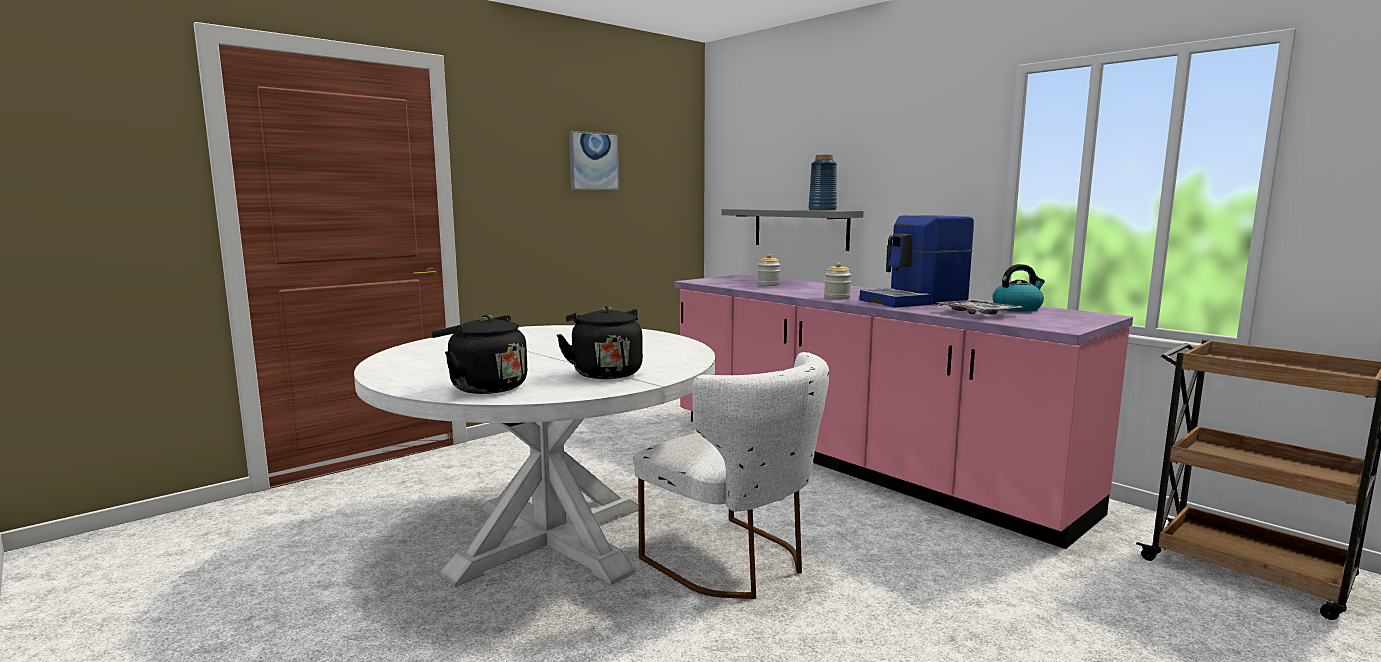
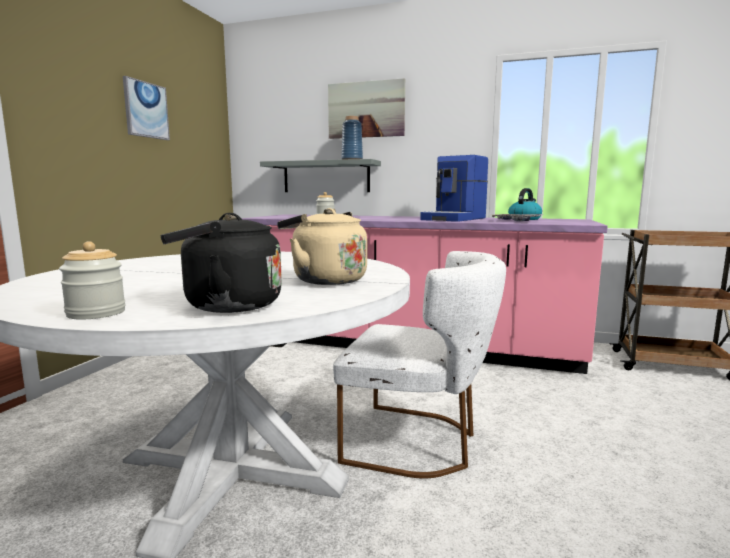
camera: 30 degrees left, 0 degrees up
(605, 373) = (325, 280): black kettle -> beige kettle
(837, 297) = (401, 219): jar -> jar (96, 313)
(849, 143) = (366, 109): none -> picture

